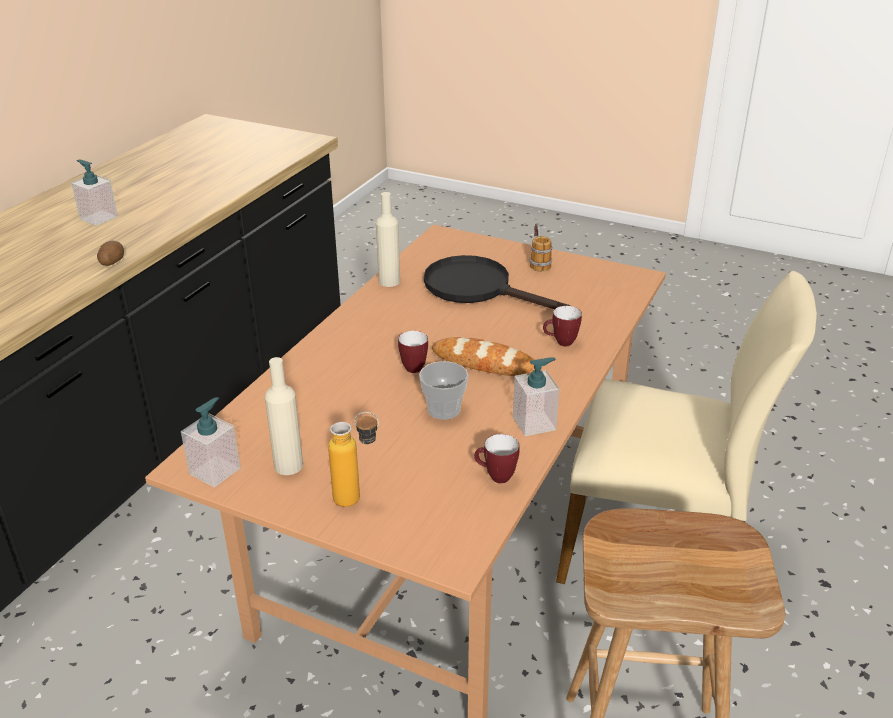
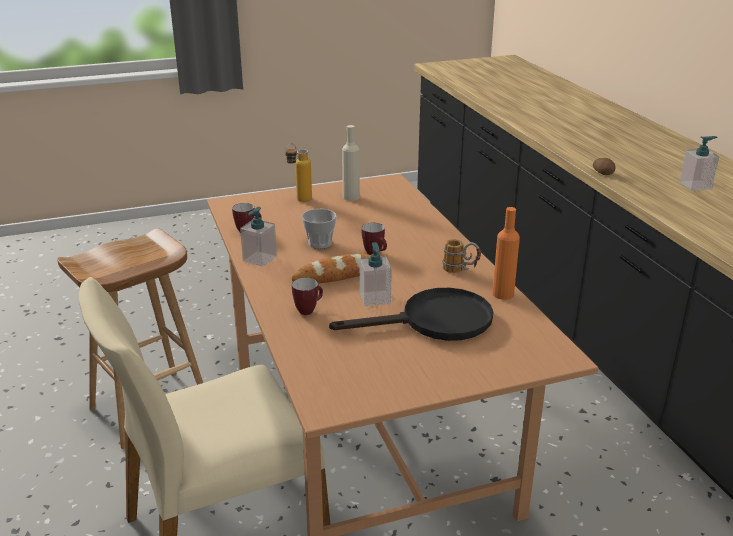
camera: 135 degrees right, 5 degrees down
(215, 471) = (377, 184): soap dispenser -> soap dispenser (375, 298)
(389, 281) = (503, 294): beige bottle -> orange bottle
(538, 262) = (434, 374): mug -> mug (461, 271)

